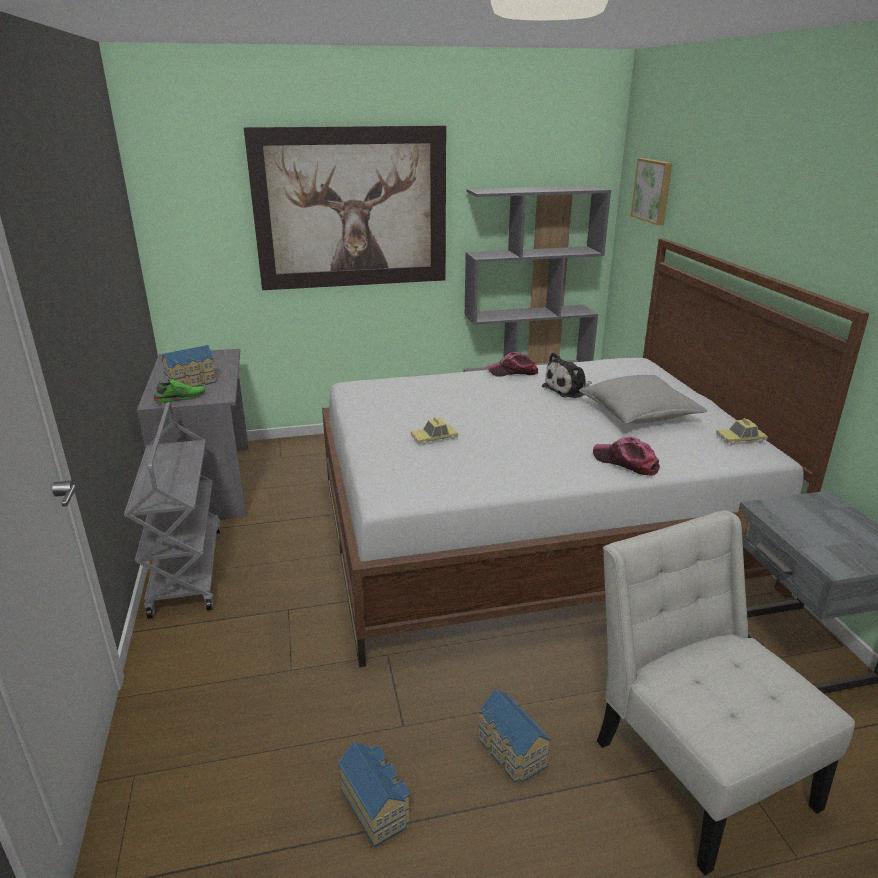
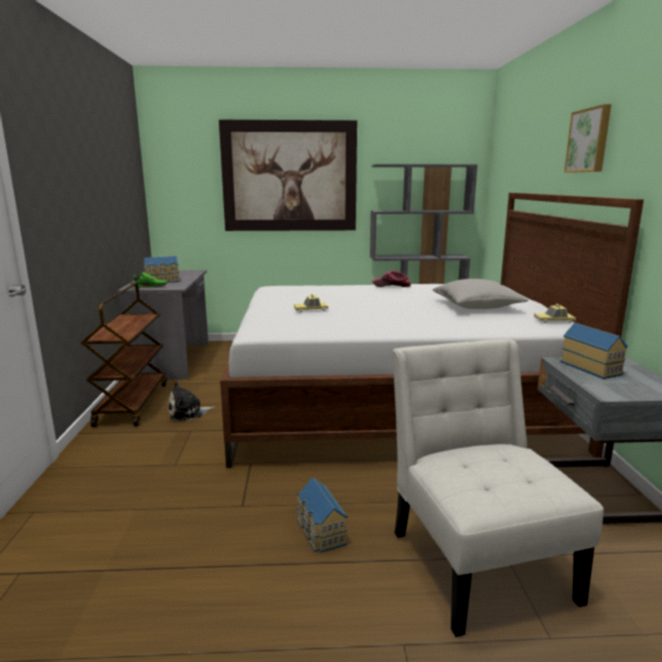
camera: 10 degrees right, 10 degrees down
(186, 569) = (132, 403): grey cart -> brown cart
(376, 805) = (198, 552): toy house -> toy house (592, 367)
(569, 390) = (429, 294): plush toy -> plush toy (188, 412)
(625, 462) = (450, 326): cap -> none
(653, 191) = (507, 161): picture -> picture (589, 140)

